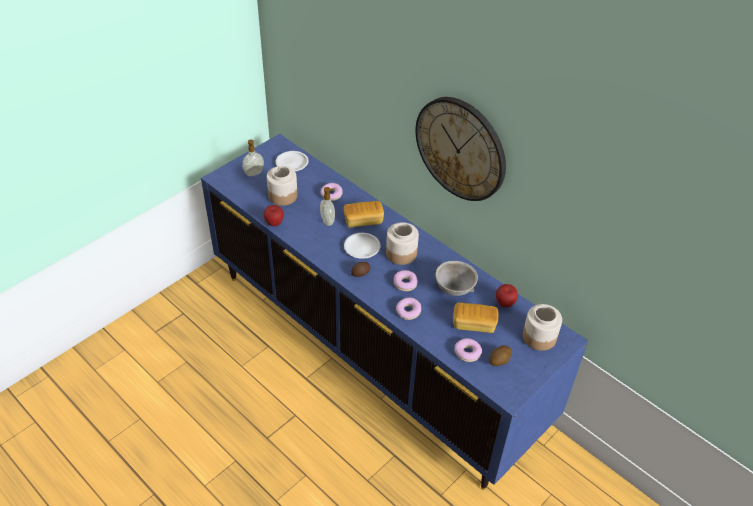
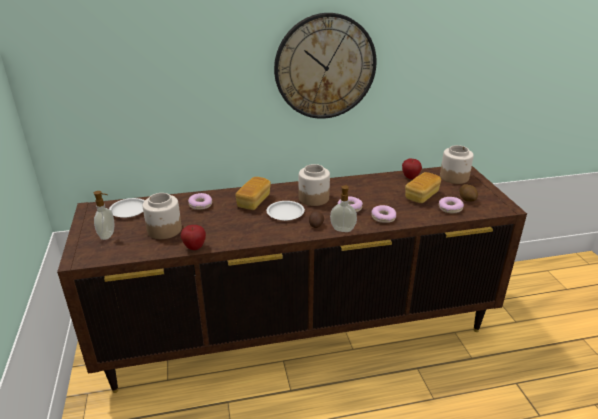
camera: 55 degrees left, 15 degrees down
(328, 221) = (231, 218): soap dispenser -> soap dispenser (343, 229)
(373, 350) = (298, 330): blue cabinet -> brown cabinet
(454, 289) = (376, 190): grey bowl -> none

